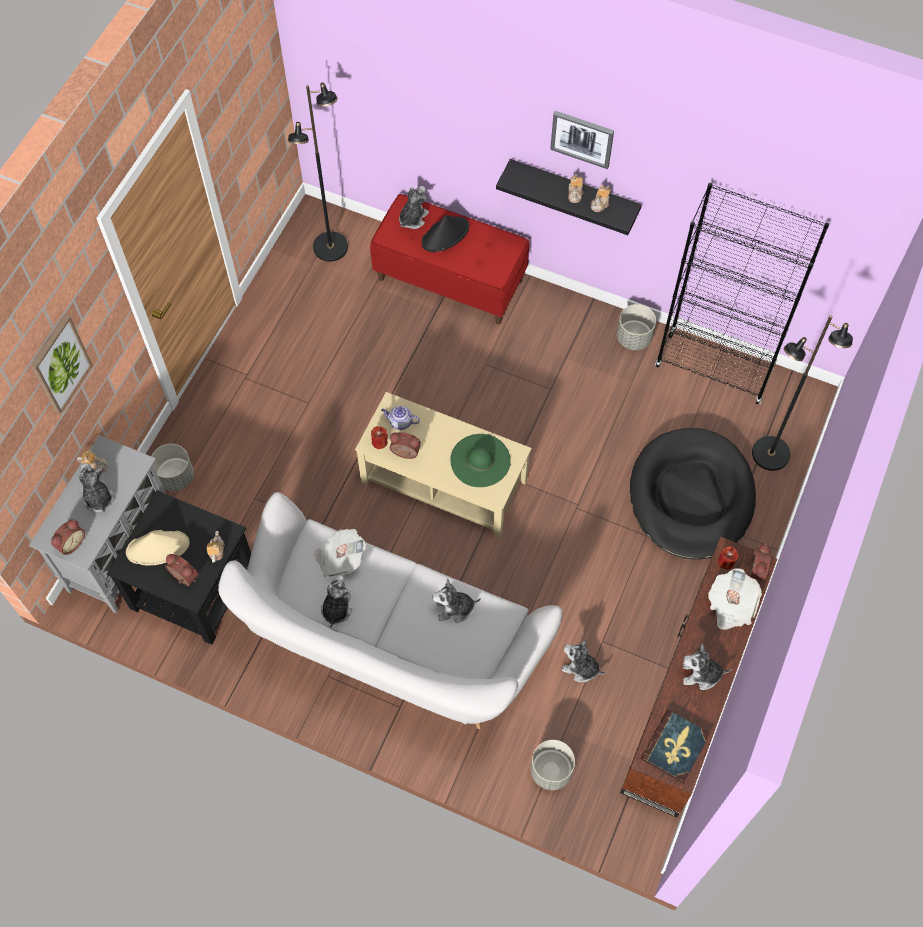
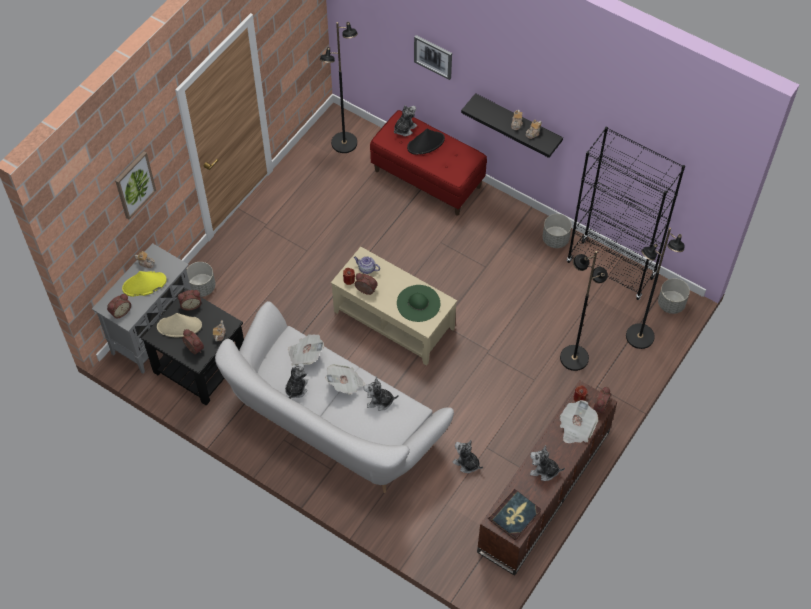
camera: 10 degrees right, 5 degrees down
(98, 498) = (144, 284): plush toy -> yellow hat
(168, 513) = (191, 304): none -> alarm clock
(403, 591) = (345, 384): none -> newspaper
(550, 771) = (430, 529): grey planter -> grey planter (671, 304)
(582, 138) = (523, 84): picture -> picture (433, 56)
(691, 496) = (573, 357): black dog bed -> black floor lamp

